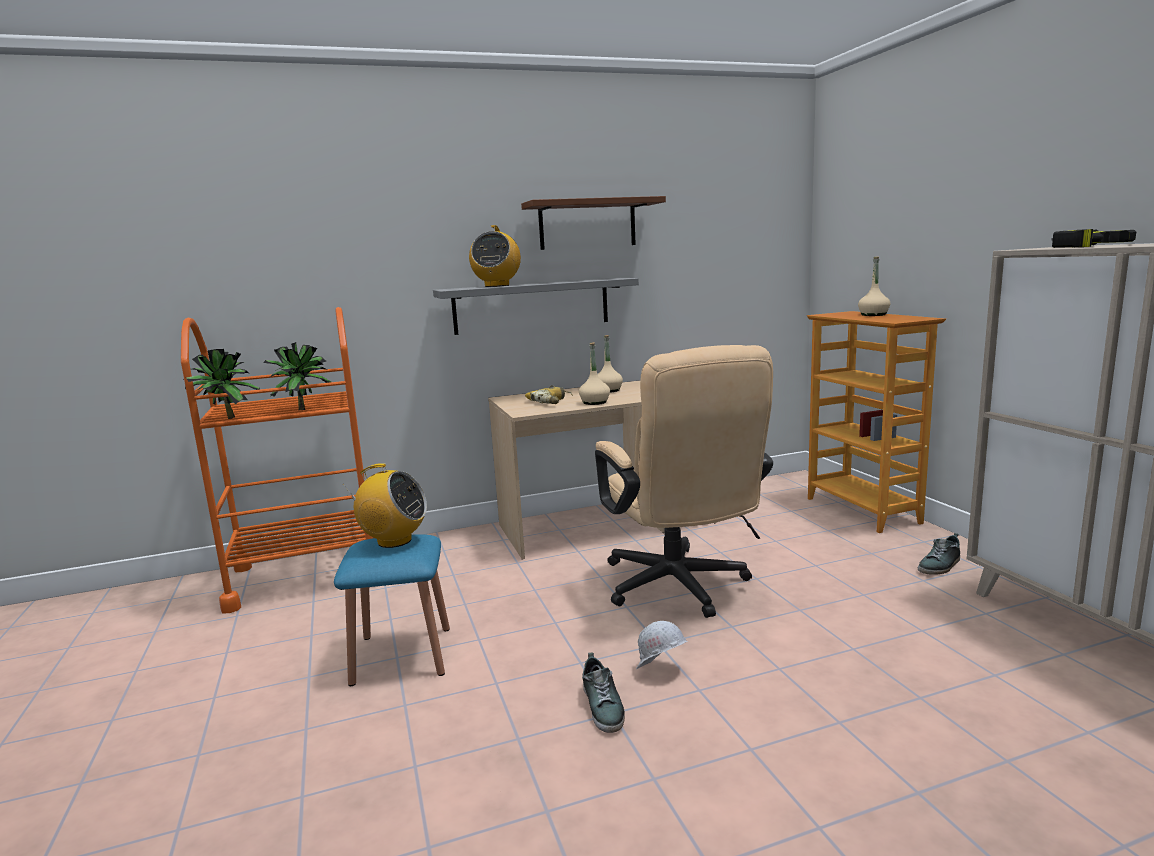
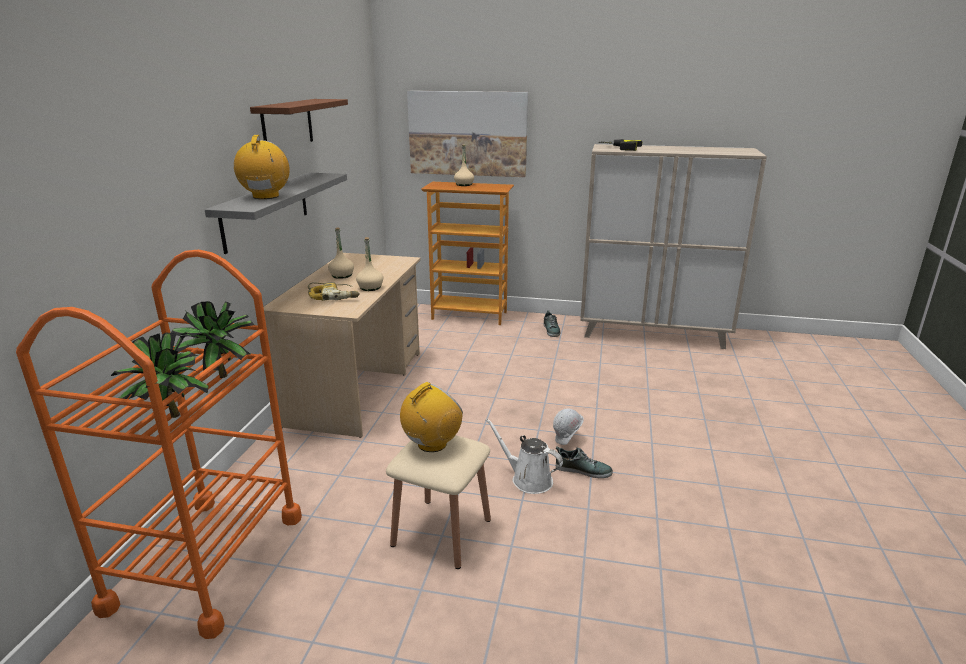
camera: 60 degrees left, 10 degrees up
(402, 655) = (441, 532): blue stool -> beige stool
(497, 286) = (266, 196): radio -> radio turned 135 degrees counterclockwise
(541, 673) = (528, 479): none -> white watering can
(680, 589) = (486, 399): beige office chair -> none
(897, 242) = (467, 133): none -> picture

